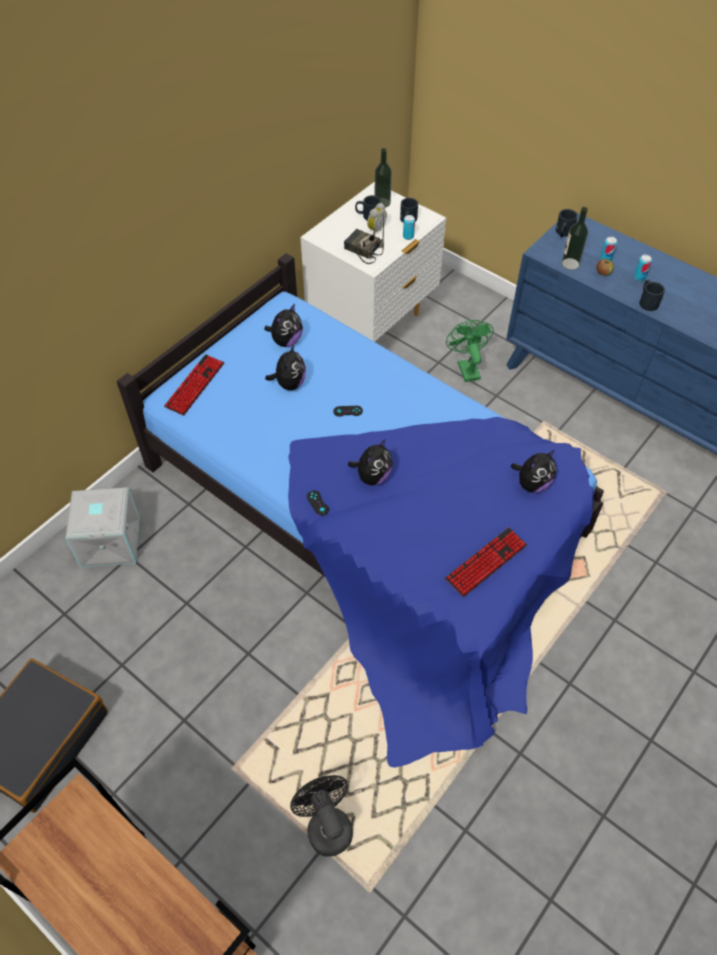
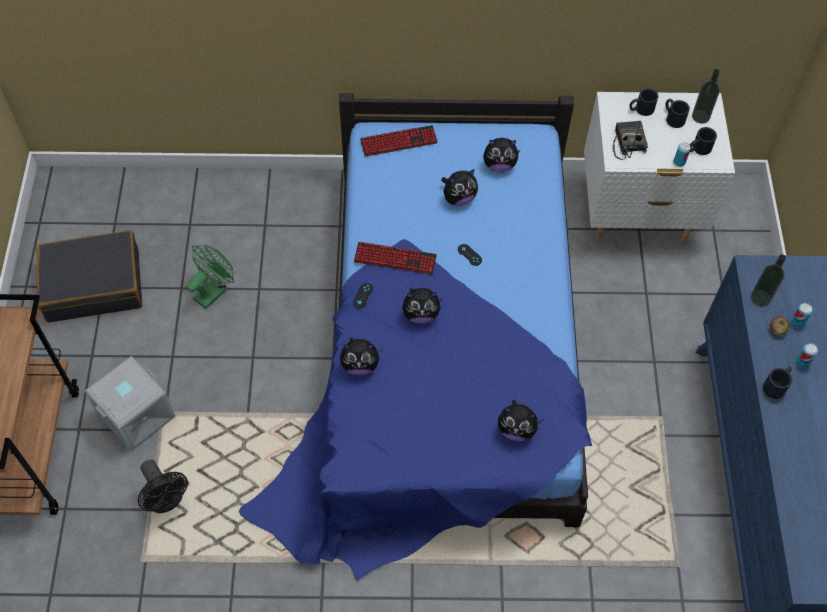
camera: 50 degrees right, 5 degrees up
(109, 541) = (265, 204): grey storage box -> grey storage box (136, 415)
(326, 825) = (167, 500): black fan -> black fan turned 120 degrees clockwise
(375, 230) = (661, 134): alarm clock -> none
(383, 548) = (360, 365): none -> plush toy
(466, 367) = (662, 318): green fan -> green fan (214, 290)
(486, 562) = (407, 442): keyboard -> keyboard (395, 259)
(563, 233) = (796, 269): black mug -> black mug (640, 109)

